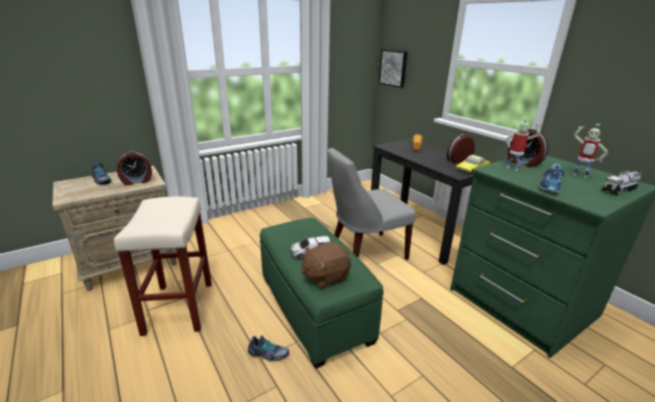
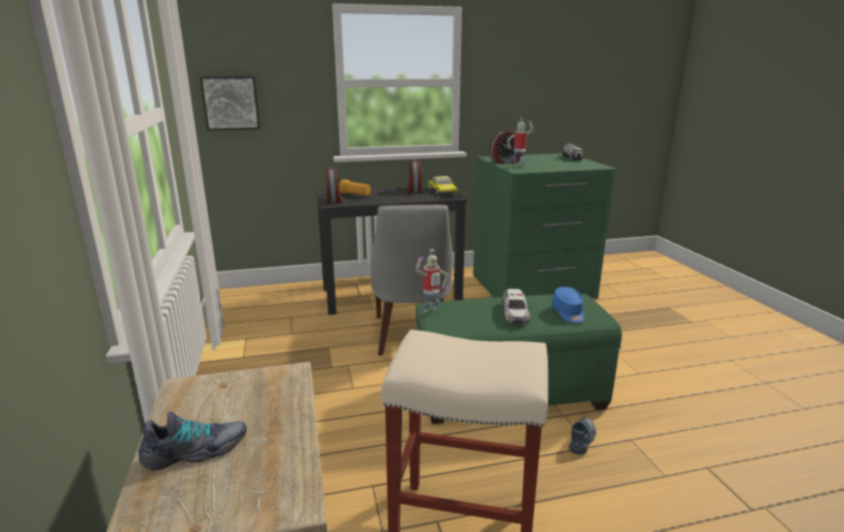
camera: 70 degrees left, 5 degrees down
(137, 181) = (262, 395): alarm clock -> alarm clock (334, 200)
(325, 276) = (568, 313): brown plush toy -> blue cap
(550, 187) = (562, 166): shoe -> none
(579, 176) = (542, 159): toy robot -> toy robot (431, 310)

